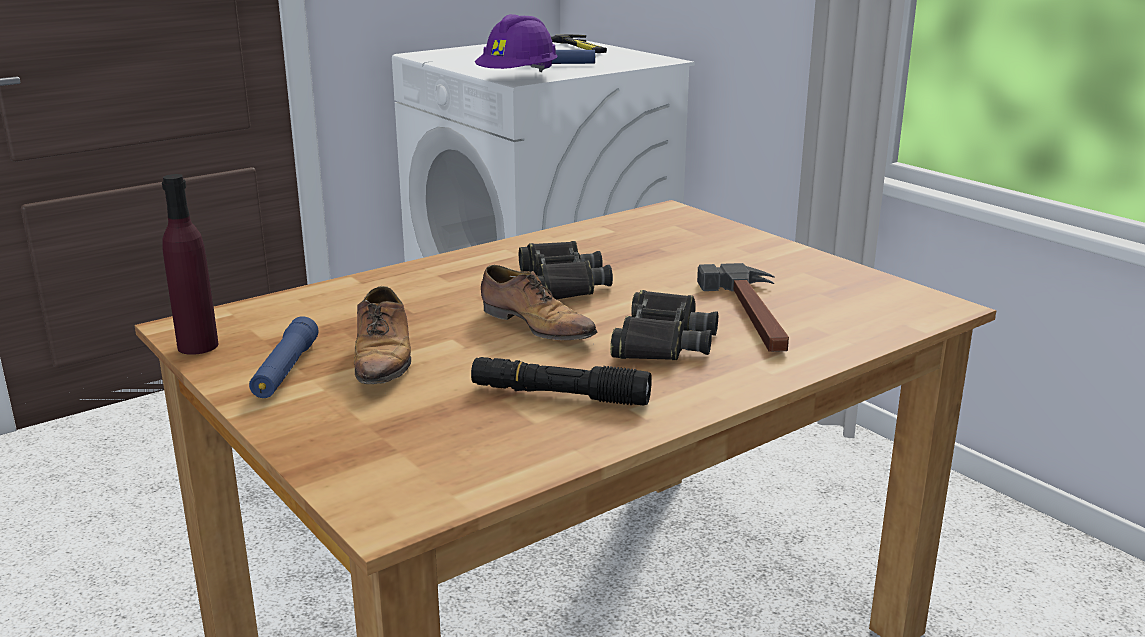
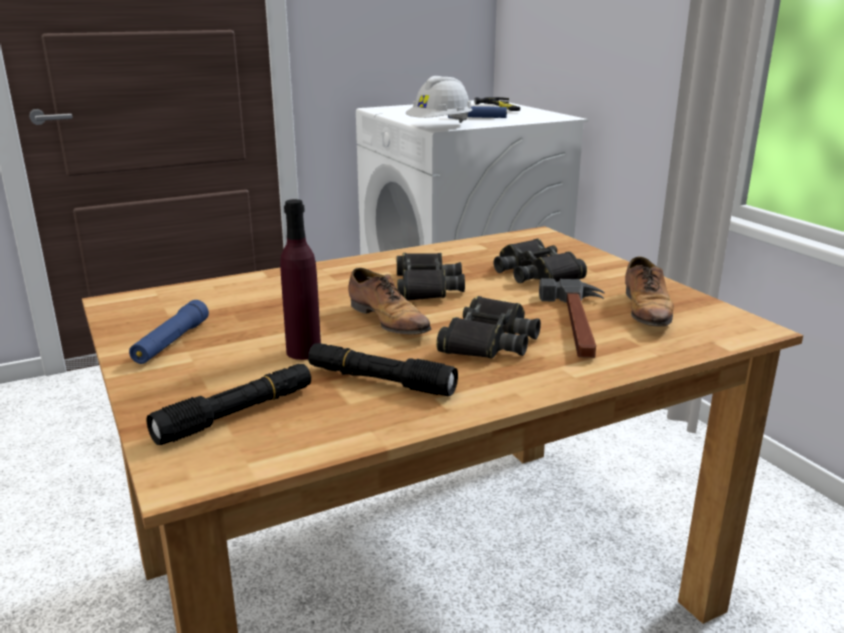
camera: 10 degrees right, 0 degrees up
(198, 346) = (117, 318): purple bottle -> purple bottle (303, 352)
(383, 359) = (252, 339): shoe -> shoe (646, 310)
(412, 445) = (236, 414): none -> black flashlight
(518, 78) = (440, 126): purple hard hat -> white hard hat
(684, 258) = (536, 273): none -> black binoculars

